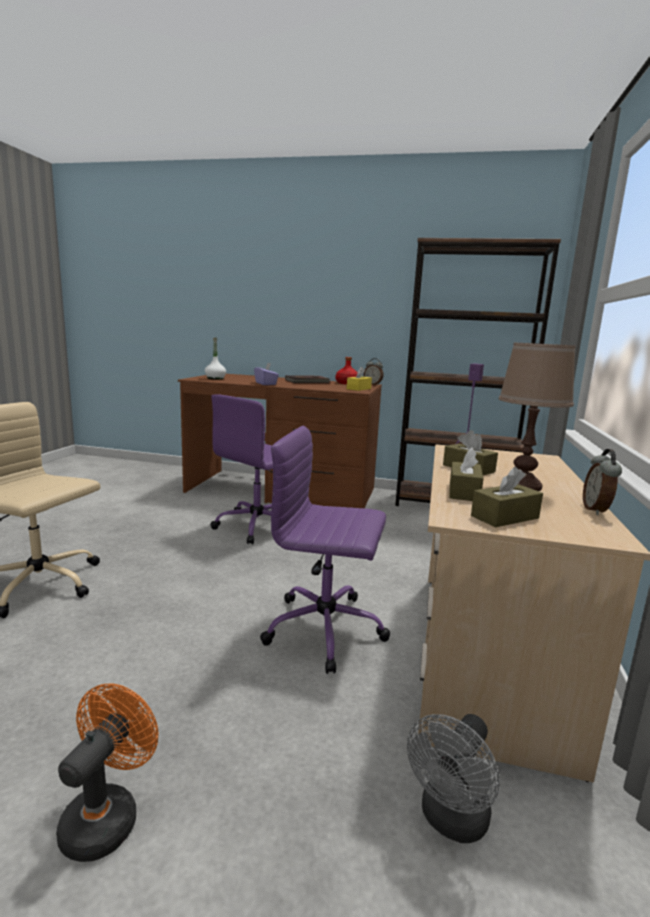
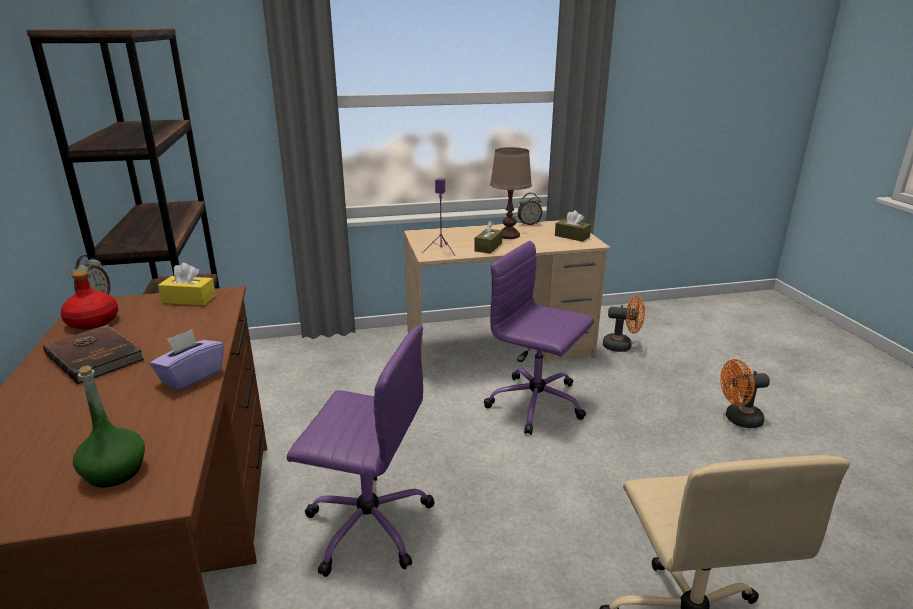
camera: 115 degrees left, 10 degrees up
(215, 378) = (115, 472): white bottle -> green bottle
(326, 629) = (537, 404): purple office chair -> purple office chair turned 135 degrees clockwise
(450, 821) = (622, 346): grey fan -> orange fan
(464, 492) = (545, 245): brown tissue box -> none

